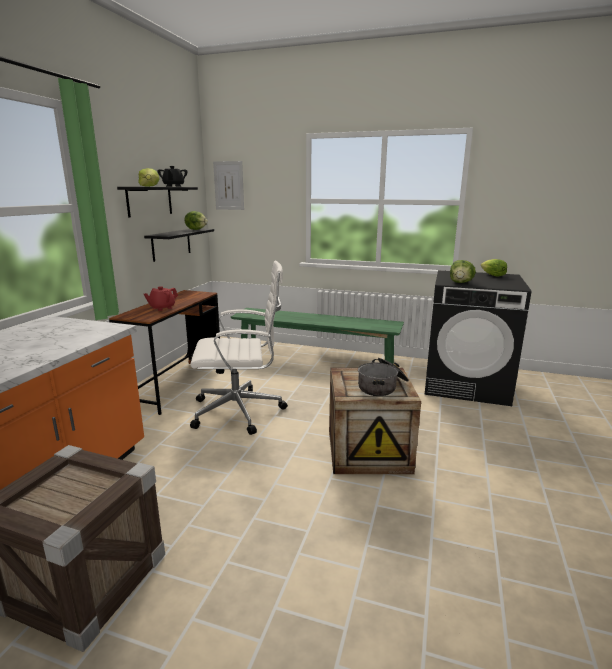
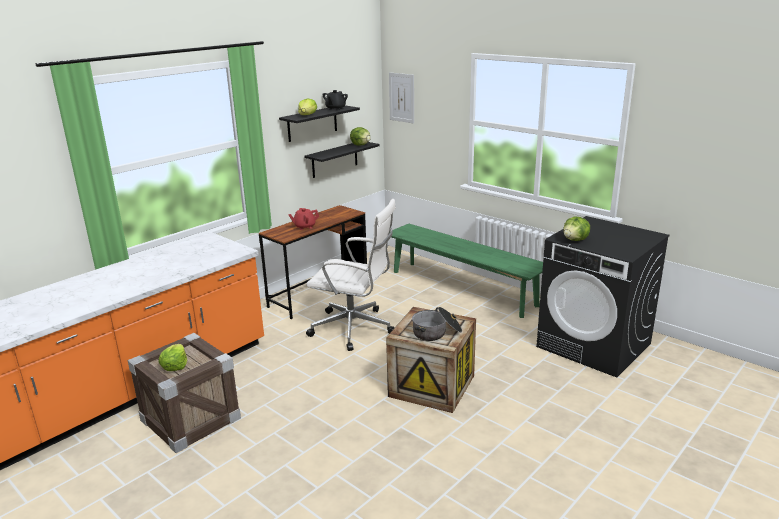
camera: 25 degrees right, 5 degrees up
(492, 275) = (633, 232): lettuce -> lettuce (175, 366)

